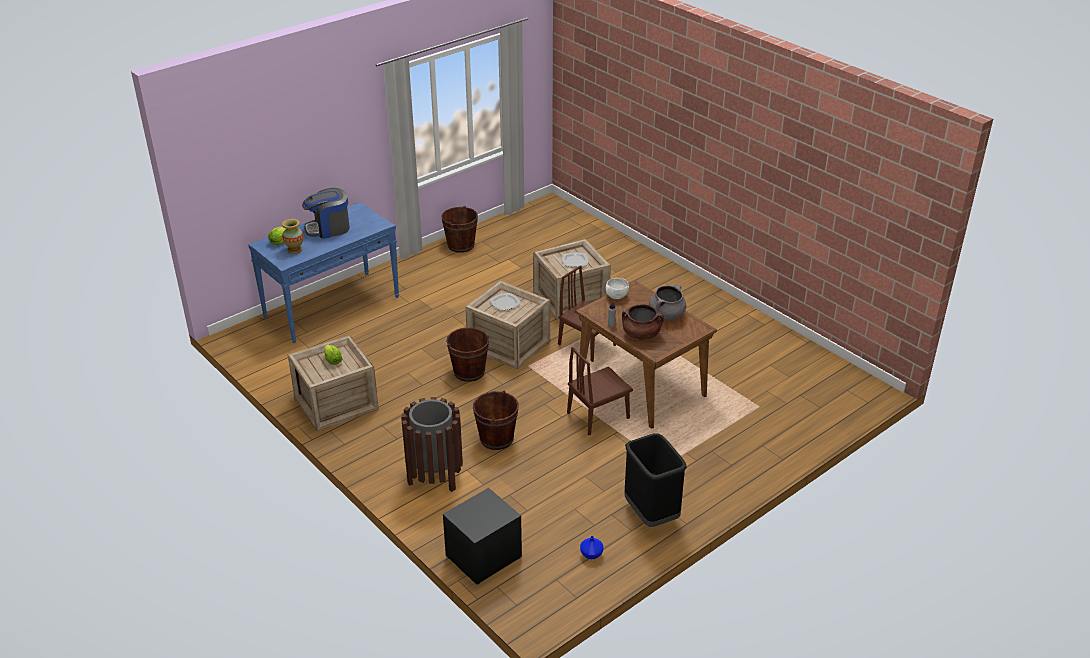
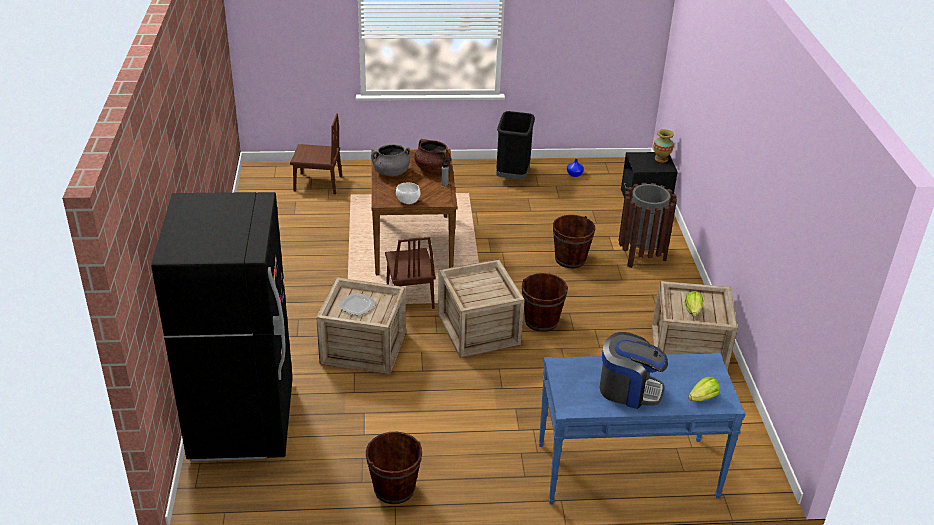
camera: 145 degrees left, 0 degrees up
(295, 250) = (689, 375): vase -> vase (661, 159)
(505, 303) = (478, 293): plate -> none
(583, 236) = (242, 421): none -> black fridge
(598, 415) = (473, 240): brown chair -> brown chair (317, 183)

